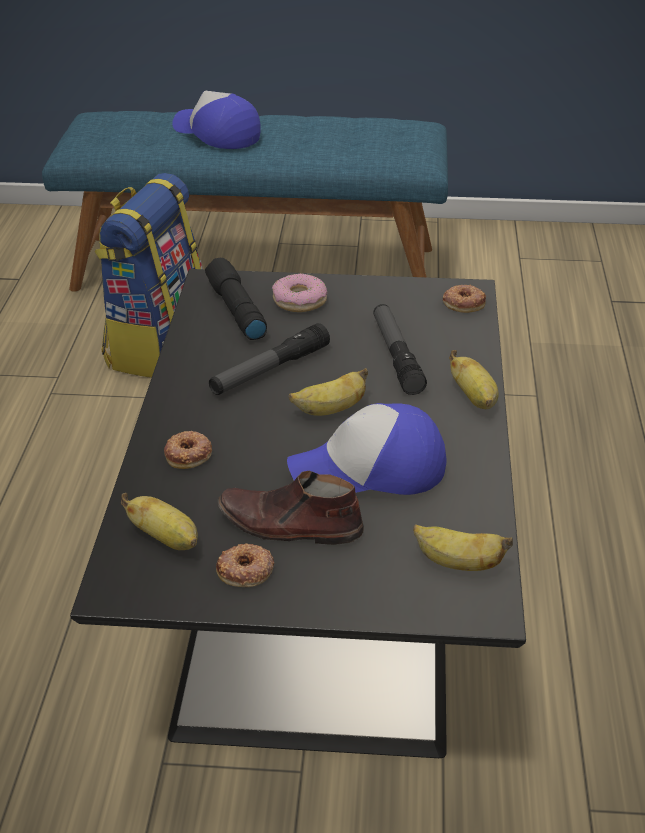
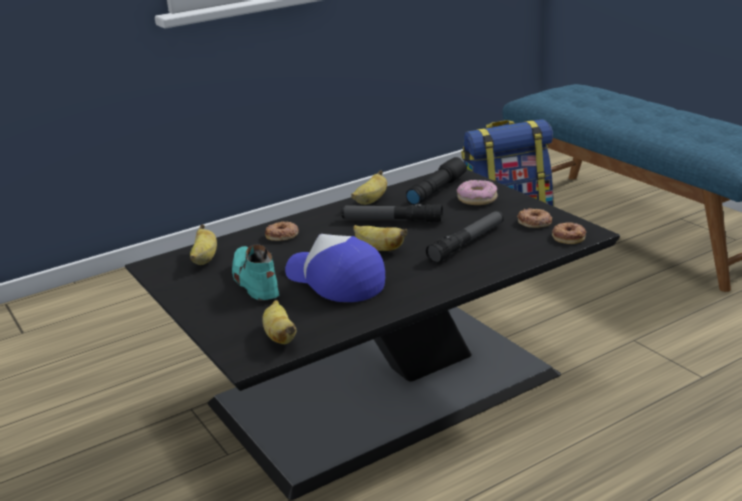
camera: 55 degrees right, 10 degrees down
(216, 133) = (623, 110): cap -> none
(246, 571) = (203, 286): donut -> donut (534, 222)
(289, 526) = (254, 281): brown shoe -> turquoise shoe
(474, 399) = (460, 280): banana -> banana (371, 201)

